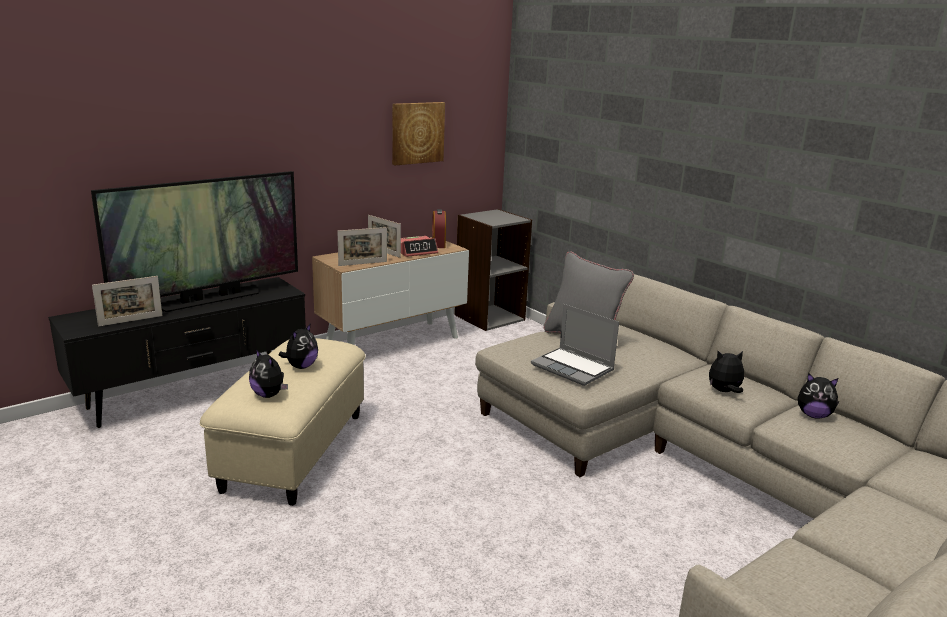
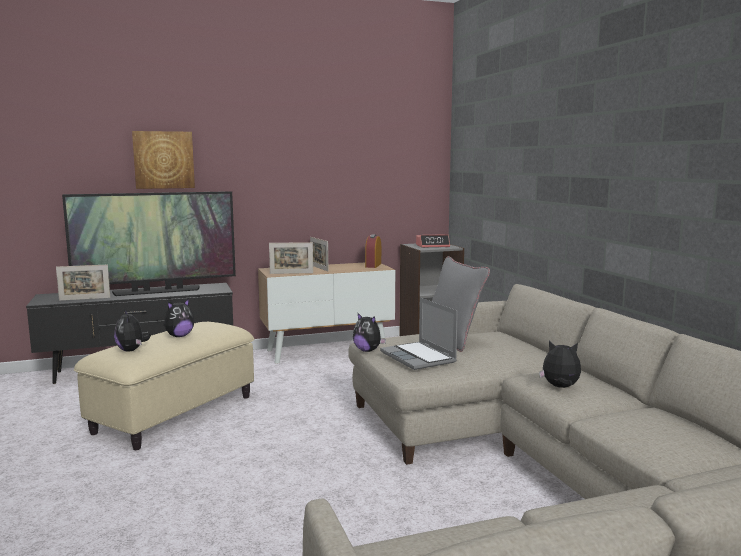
camera: 20 degrees right, 10 degrees down
(416, 251) = (347, 269): alarm clock -> alarm clock (432, 246)
(417, 133) = (358, 169): picture -> picture (164, 160)
(813, 415) = (647, 415): plush toy -> plush toy (368, 350)

